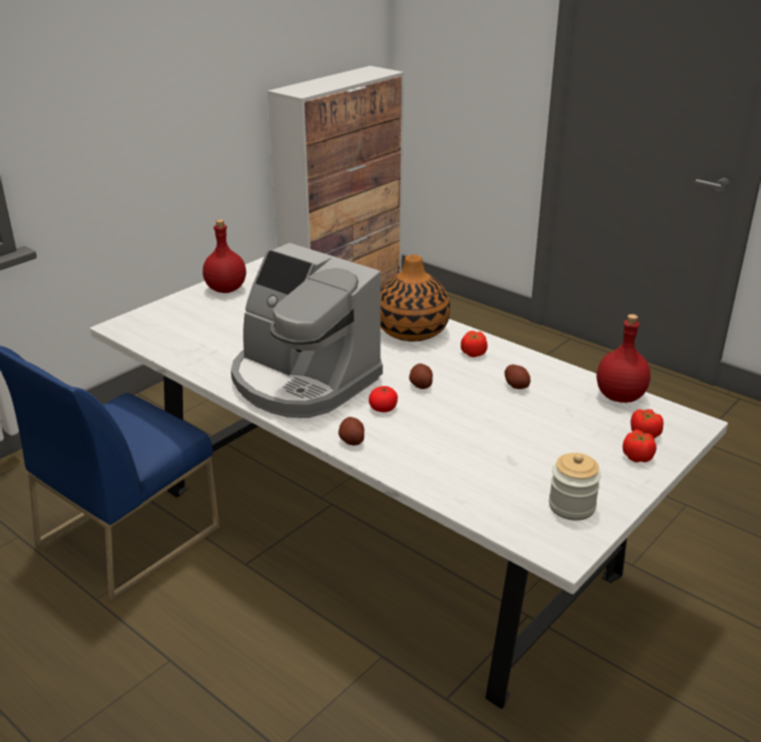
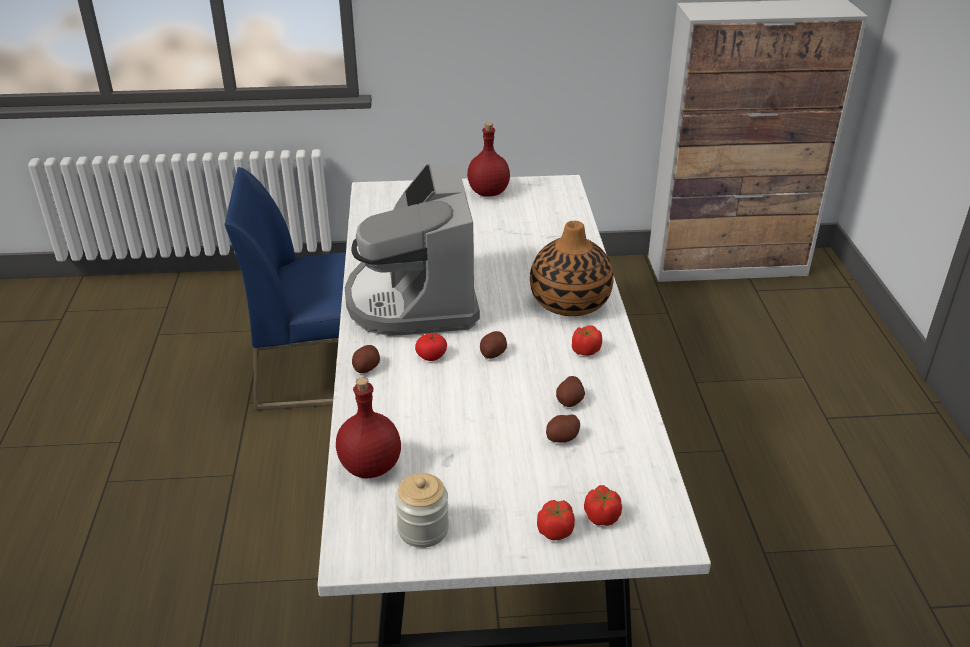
camera: 45 degrees right, 5 degrees up
(550, 407) = (562, 438): none -> potato
(619, 397) = (645, 469): red bottle -> red bottle (369, 467)

